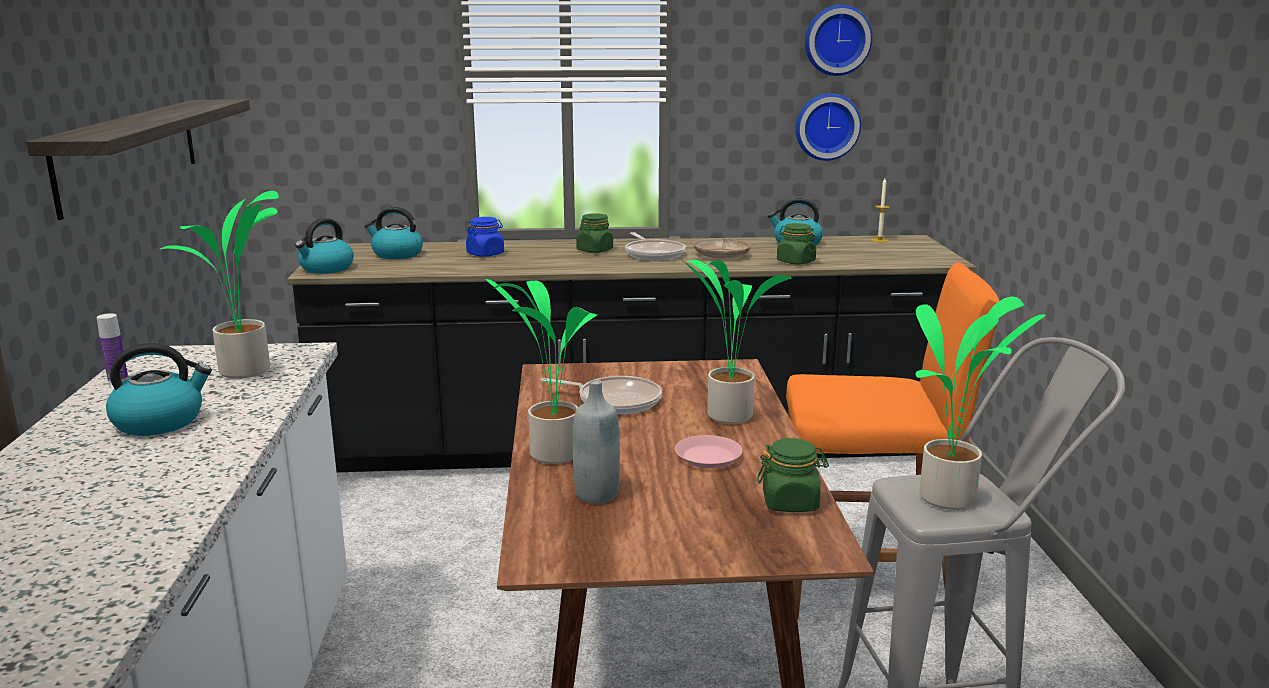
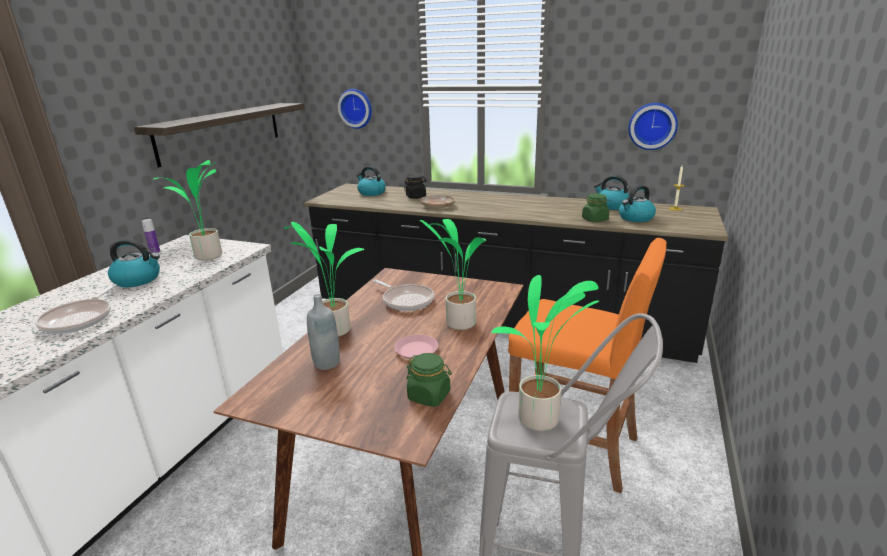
camera: 25 degrees right, 5 degrees up
(326, 268) = (328, 198): kettle -> kettle (635, 218)
(485, 254) = (416, 197): blue jar -> black jar
(594, 250) = (478, 200): green jar -> none
(653, 254) = (510, 205): frying pan -> frying pan (80, 319)
(721, 255) = (551, 210): beige plate -> beige plate (437, 206)
(836, 40) = (664, 64): wall clock -> wall clock (356, 108)

